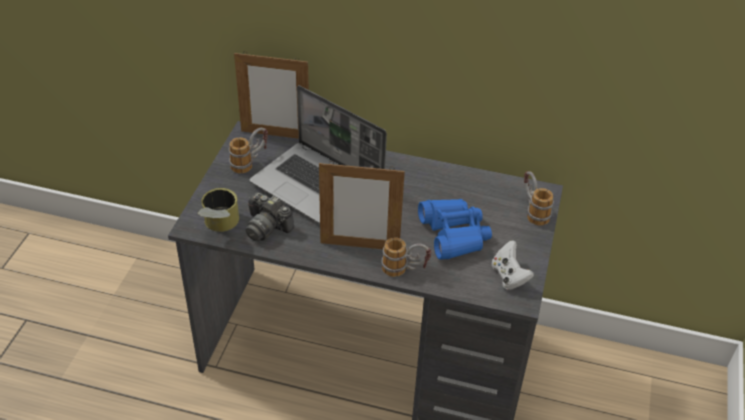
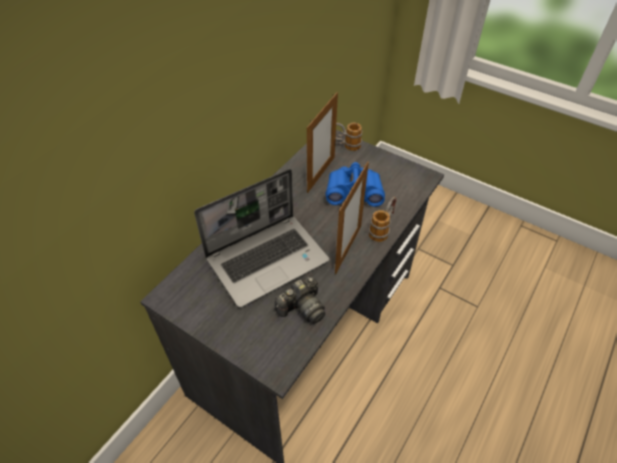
camera: 70 degrees left, 5 degrees up
(219, 227) = (288, 347): can -> none
(250, 162) = (209, 303): mug -> none
(275, 135) = (180, 275): picture frame -> picture frame (321, 174)
(509, 276) = (403, 176): white game controller -> none

